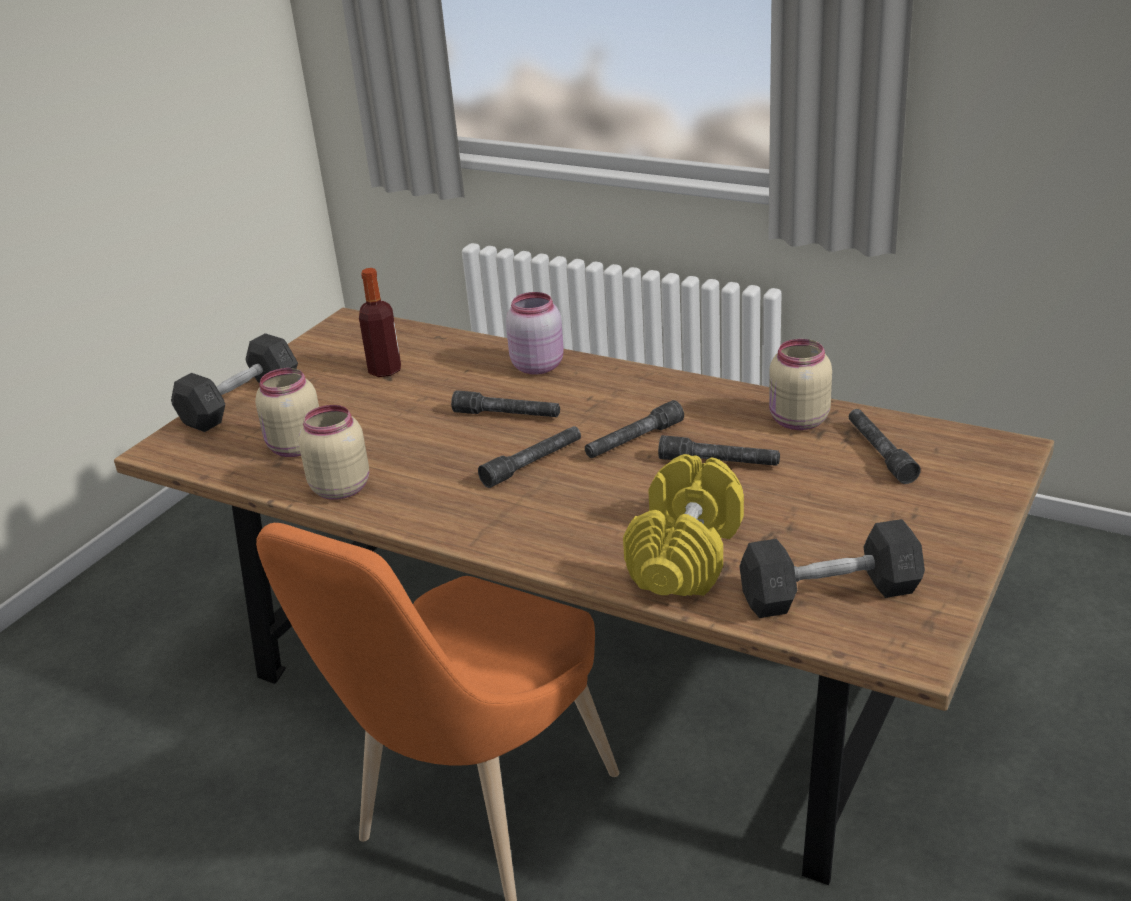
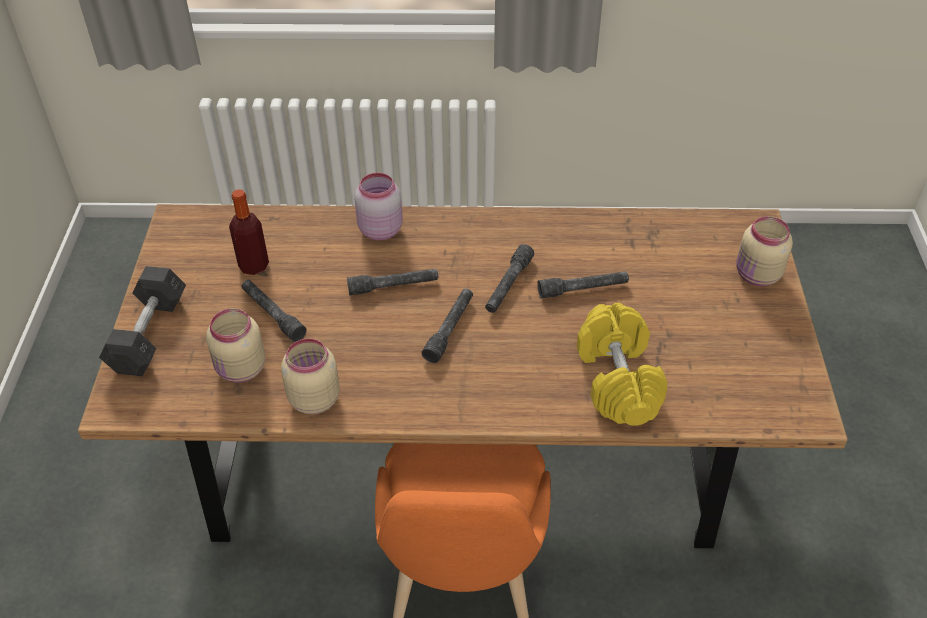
camera: 30 degrees left, 15 degrees up
(797, 421) = (609, 235): beige jar -> beige jar (757, 276)
(829, 594) = (731, 383): grey dumbbell -> none
(880, 453) = (682, 250): grey flashlight -> grey flashlight (272, 314)

